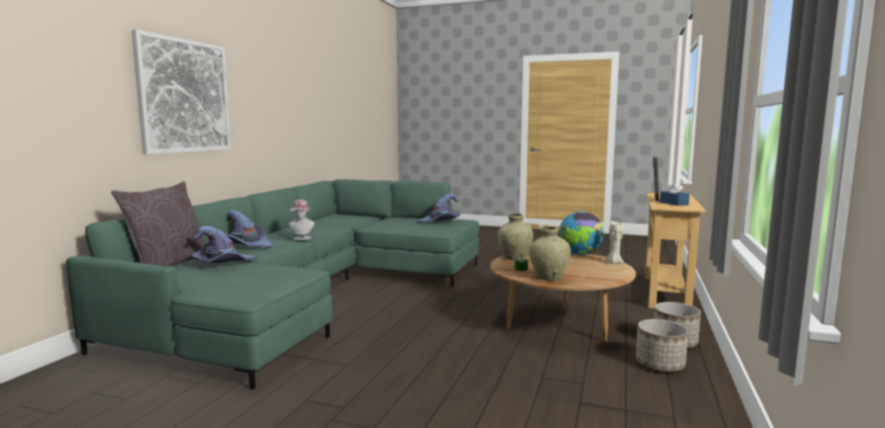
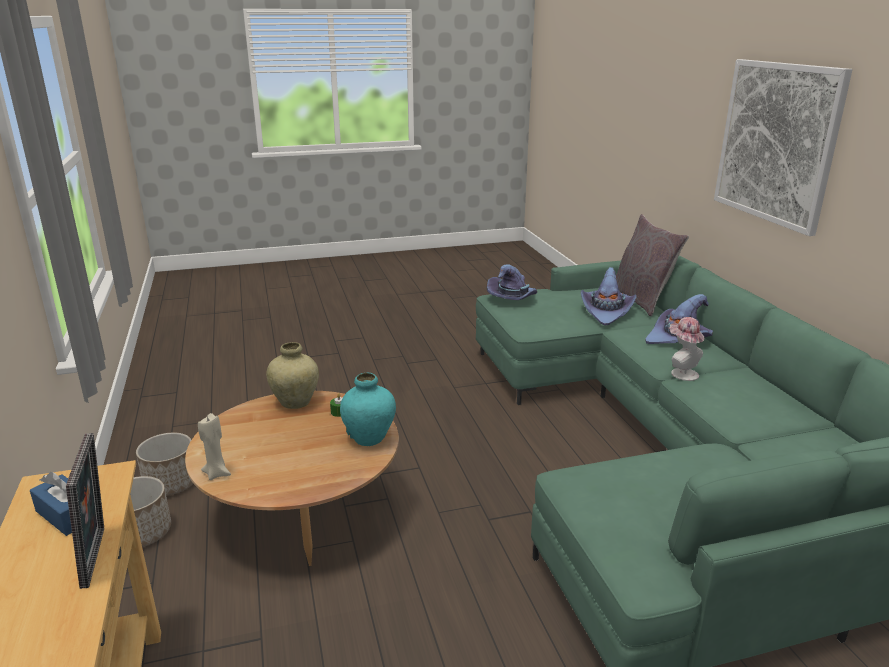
camera: 145 degrees right, 15 degrees up
(440, 222) = (647, 521): purple hat -> purple hat (513, 298)
(514, 258) = (369, 438): beige vase -> turquoise vase
(579, 254) = (278, 487): globe -> none

